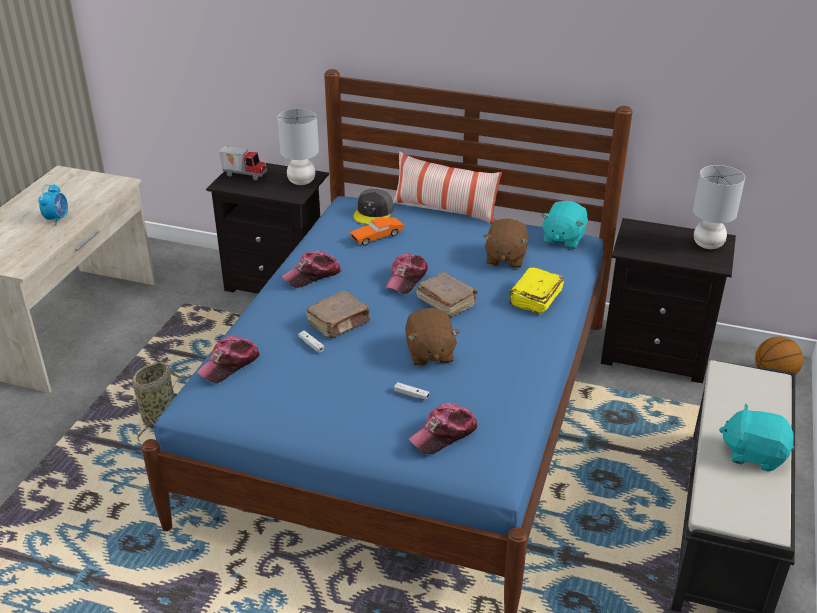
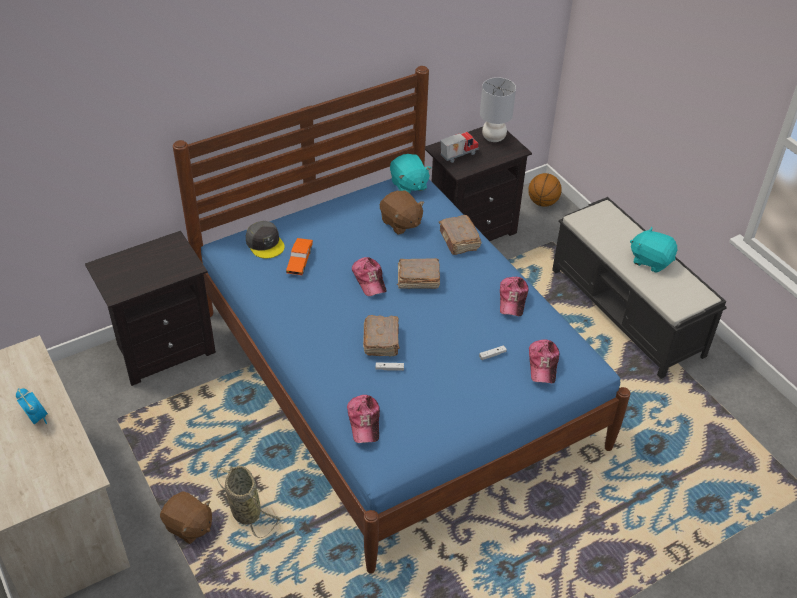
camera: 50 degrees left, 10 degrees up
(244, 174) = (117, 274): toy truck -> toy truck (458, 155)
(302, 181) = (174, 251): grey table lamp -> none
(312, 275) = (307, 320): cap -> cap (512, 299)
(429, 353) = (461, 321): brown plush toy -> brown plush toy (188, 526)
(445, 210) = (305, 210): pillow -> none
(535, 299) = (459, 241): yellow book -> brown book
(753, 454) = (651, 260): turquoise plush toy -> turquoise plush toy turned 60 degrees clockwise

